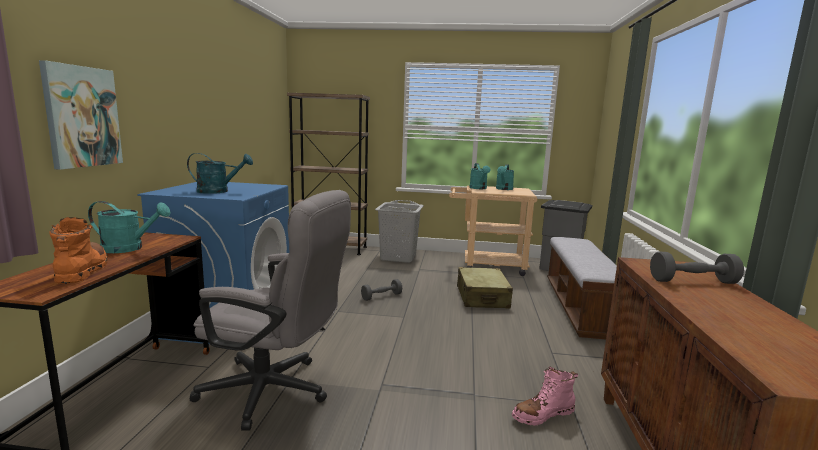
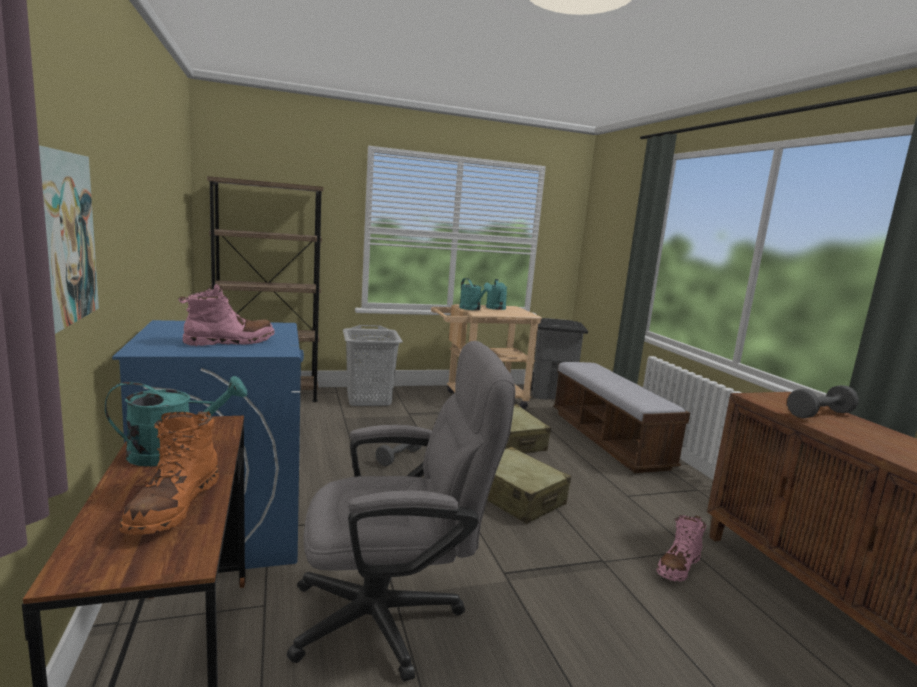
camera: 25 degrees left, 0 degrees up
(83, 270) = (173, 506): orange boot -> orange boot turned 135 degrees counterclockwise
(218, 191) = (230, 342): turquoise watering can -> pink boot
(446, 337) = (516, 497): none -> beige suitcase

